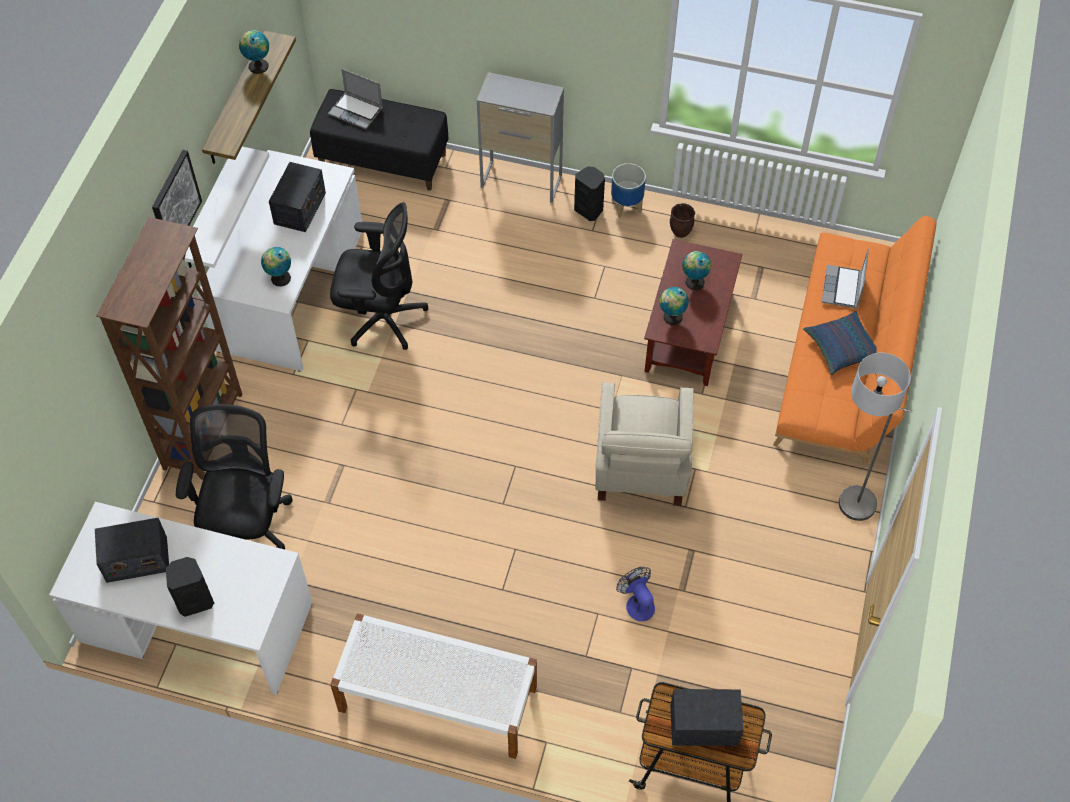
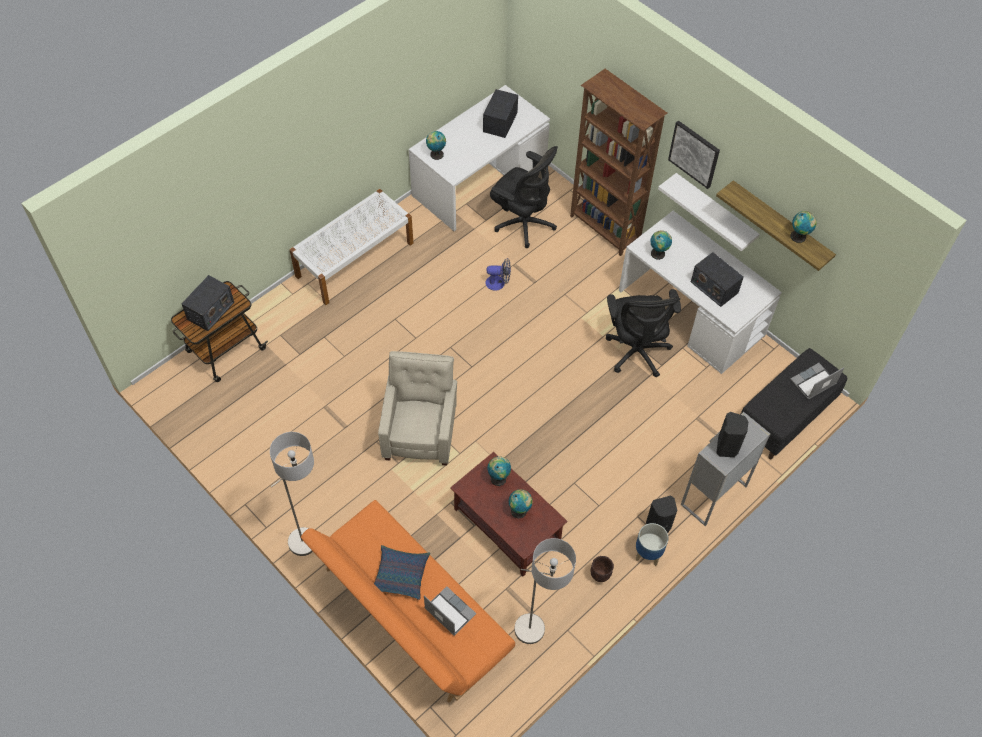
camera: 120 degrees right, 0 degrees up
(195, 600) = (457, 135): black speaker -> black speaker (727, 447)
(249, 607) = (436, 154): none -> globe
(378, 319) = (635, 348): black office chair -> black office chair turned 45 degrees counterclockwise
(637, 603) = (335, 379): fan -> fan (498, 283)
(640, 468) = (421, 432): beige armchair -> beige armchair turned 60 degrees clockwise
(774, 253) = (538, 630): none -> grey floor lamp

